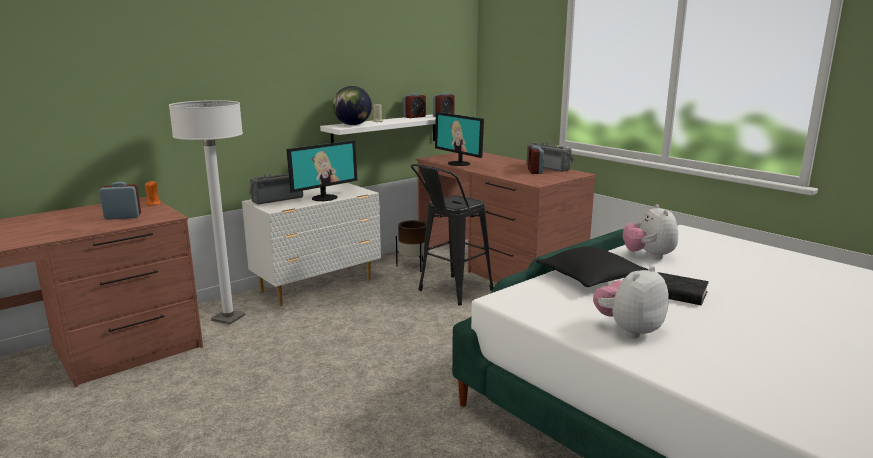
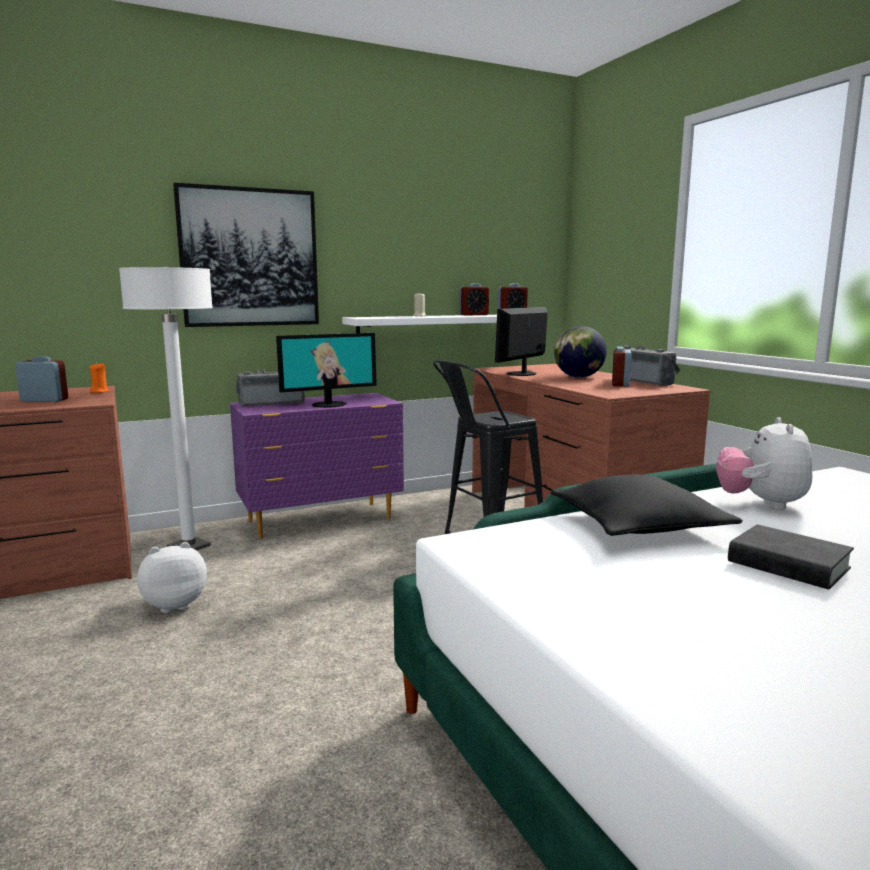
camera: 15 degrees right, 5 degrees down
(250, 84) = (249, 258): none -> picture
(318, 286) = (322, 520): white dresser -> purple dresser
(352, 125) = (382, 317): globe -> globe (578, 377)
(413, 266) = (455, 508): brown planter -> none
(459, 163) = (522, 374): monitor -> monitor turned 60 degrees clockwise
(629, 330) = (656, 617): plush toy -> plush toy (174, 605)

